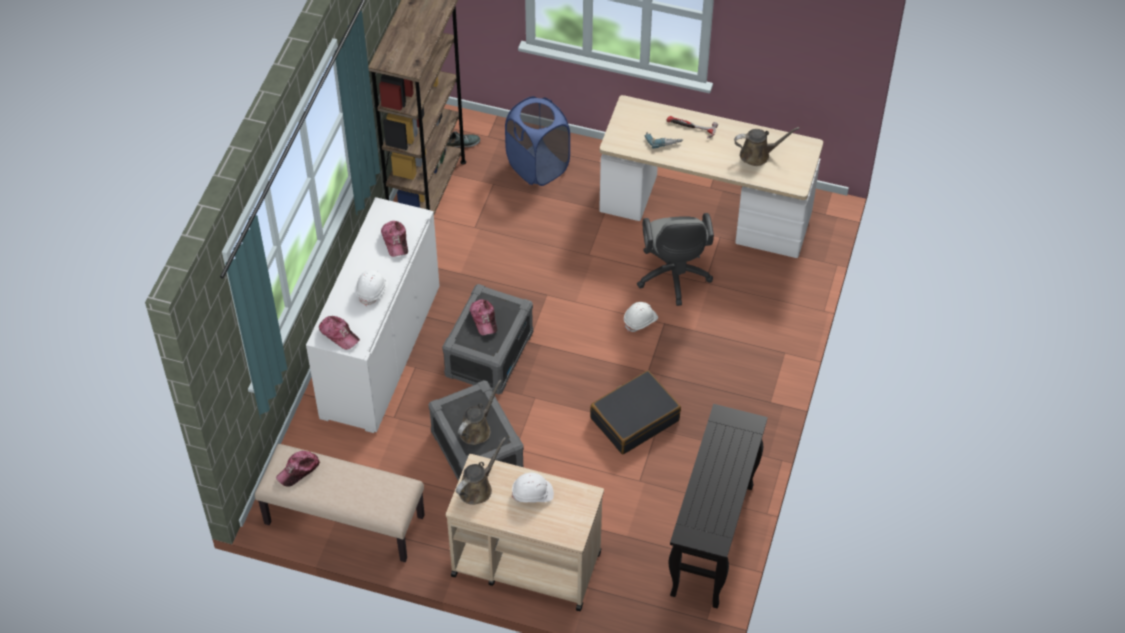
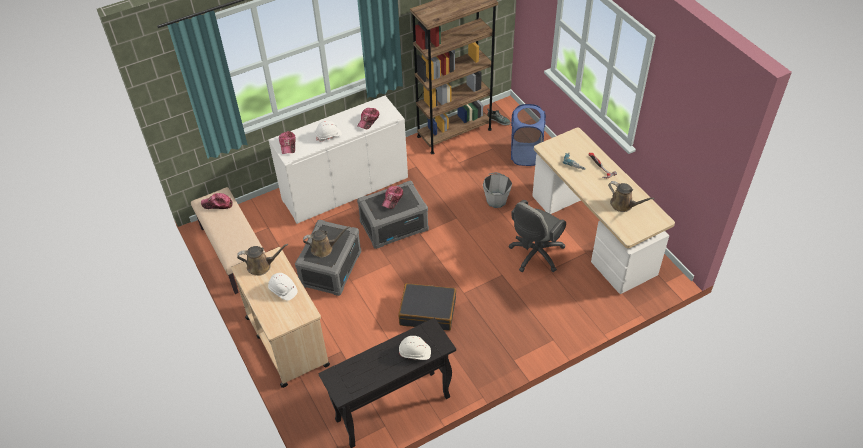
camera: 45 degrees right, 5 degrees down
(566, 244) = (496, 200): none -> grey bucket
(640, 321) = (490, 264): white hard hat -> white hard hat (415, 352)

